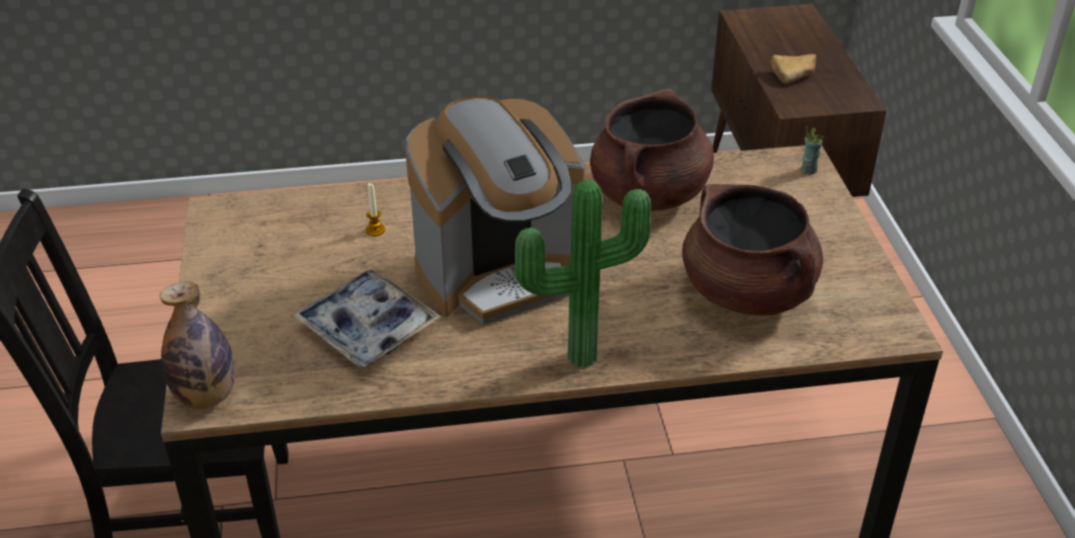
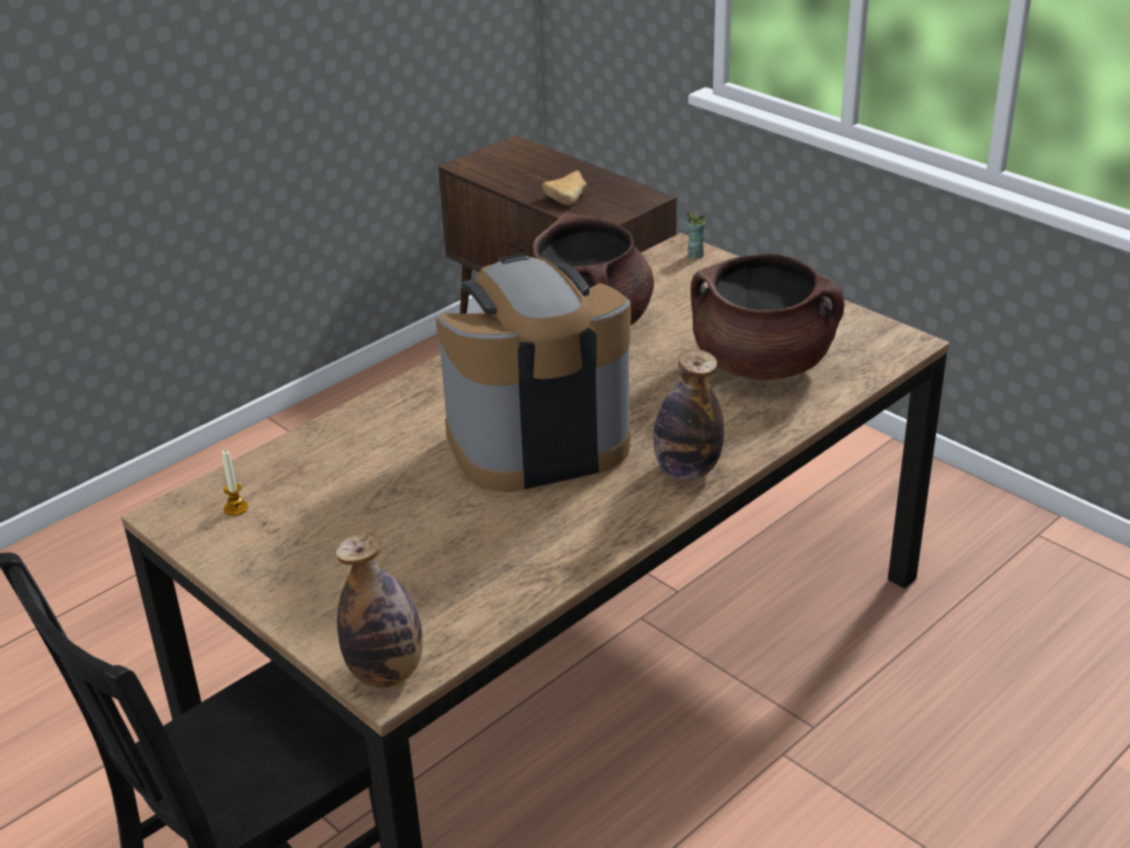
camera: 35 degrees left, 5 degrees down
(367, 327) = (471, 539): tray -> none
(375, 230) = (369, 458): candle -> candle (236, 508)
(499, 274) = (537, 442): coffee machine -> coffee machine turned 135 degrees counterclockwise
(579, 353) = (687, 470): potted plant -> bottle

